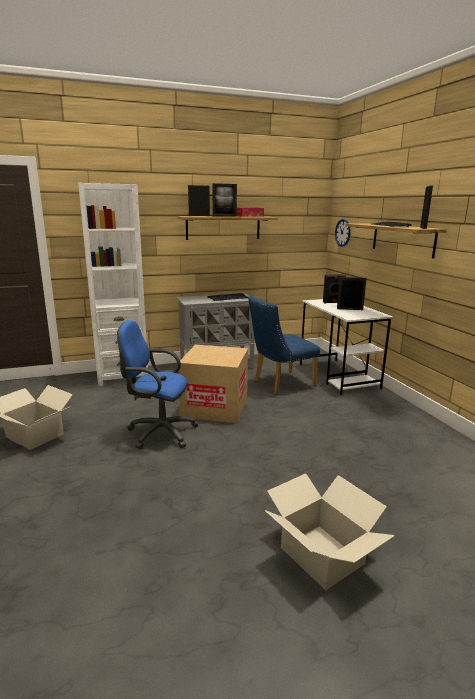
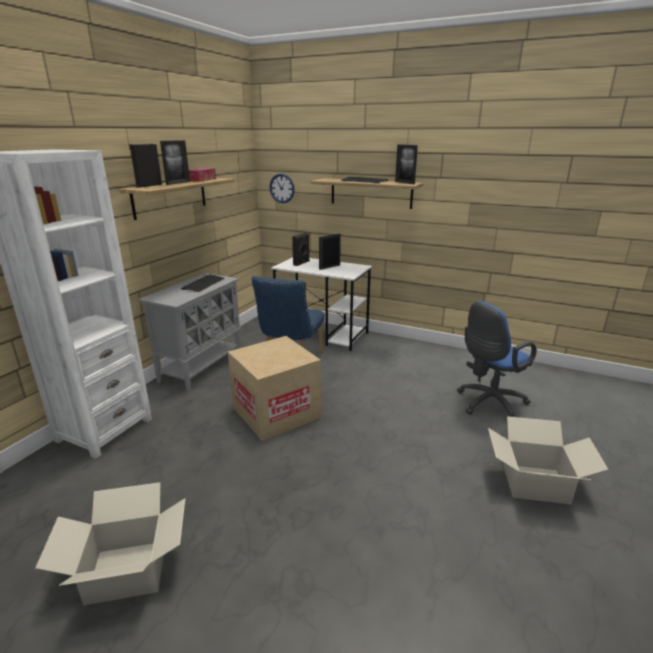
camera: 45 degrees left, 5 degrees up
(158, 432) = (270, 469): blue office chair -> blue office chair (488, 404)

